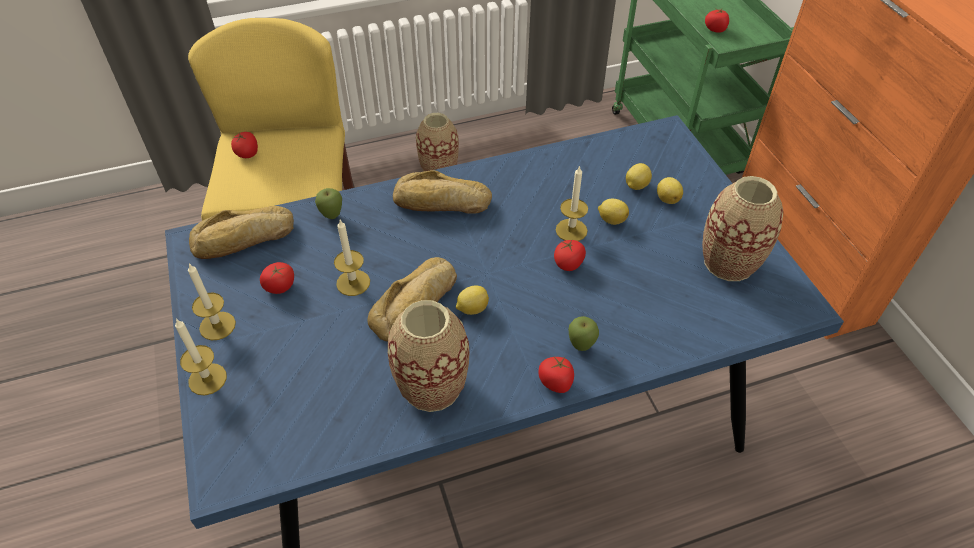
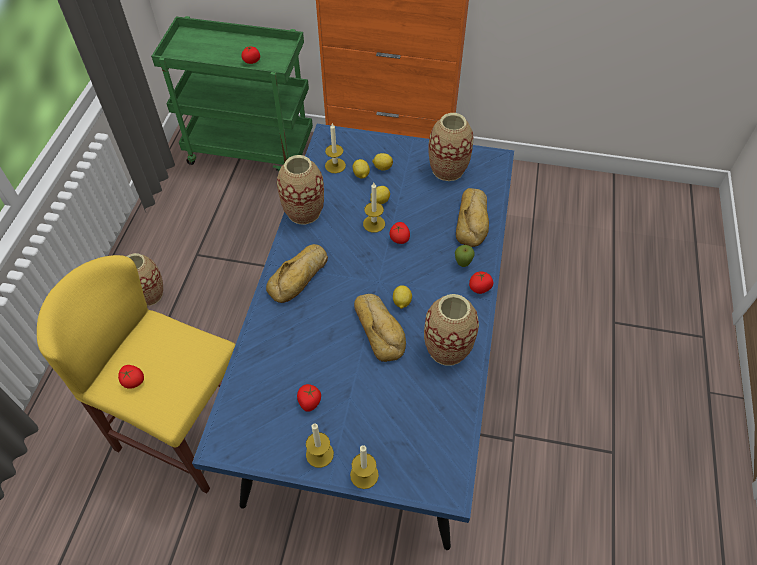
camera: 60 degrees left, 5 degrees up
(244, 240) = (246, 409): bread -> bread (473, 221)
(332, 216) = (264, 345): apple -> none
(353, 283) = (336, 357): candle -> candle (335, 165)
(536, 164) = (304, 211): none -> vase

